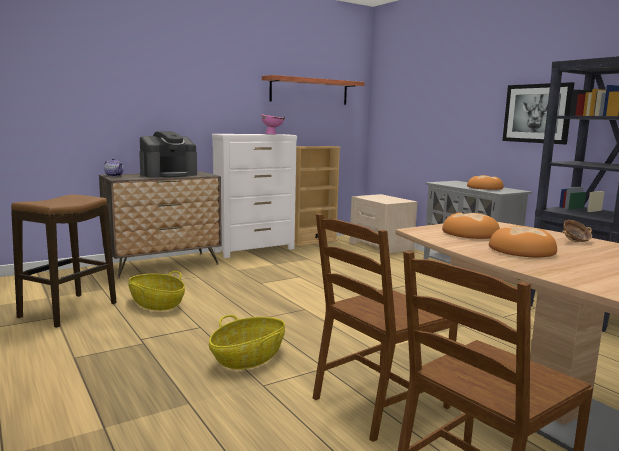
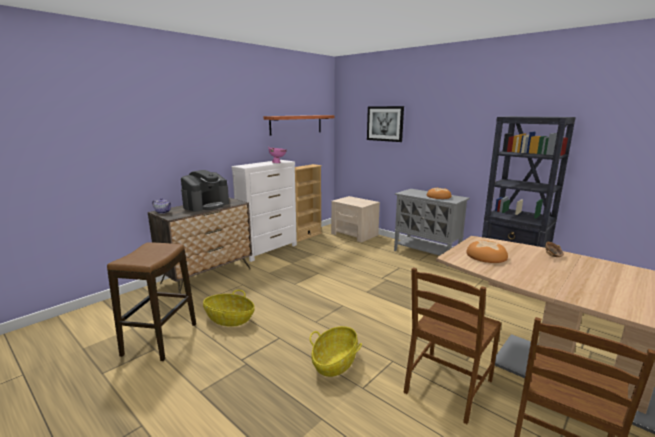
camera: 15 degrees left, 5 degrees up
(521, 250) = (535, 272): bread -> none
(537, 113) = (472, 145): picture -> picture (385, 123)

